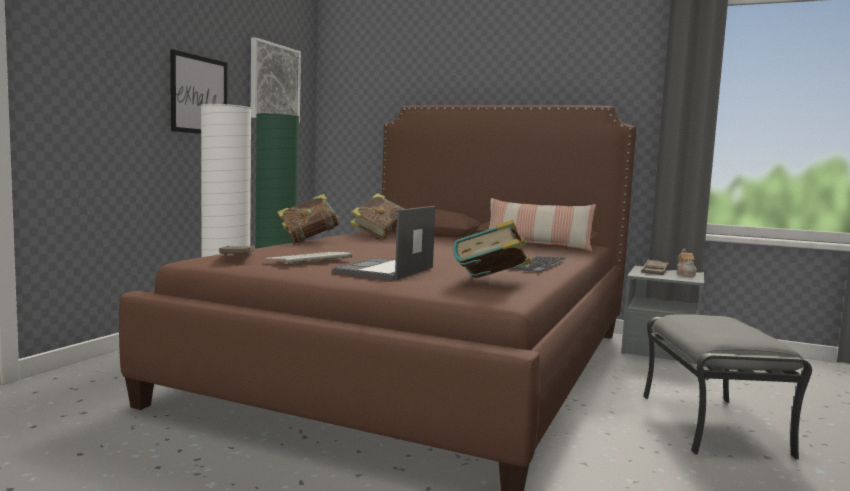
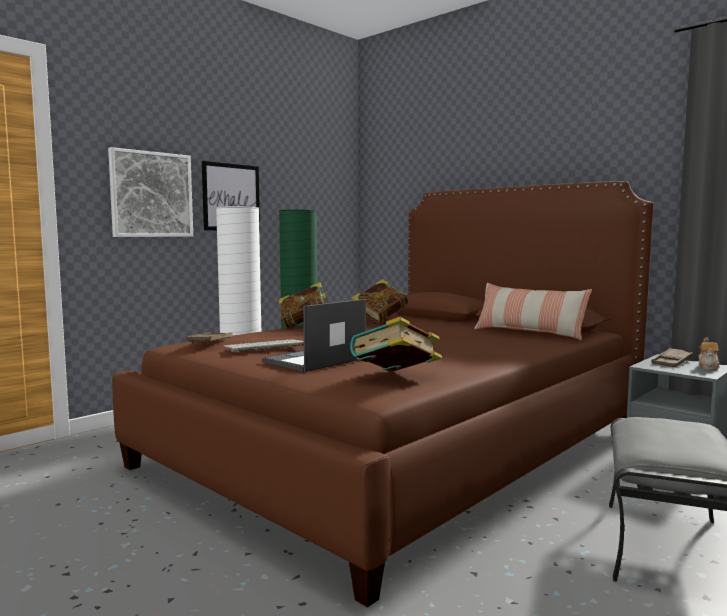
camera: 20 degrees right, 0 degrees up
(274, 83) = (310, 179): picture -> picture (151, 194)
(539, 264) = (488, 356): keyboard -> none

